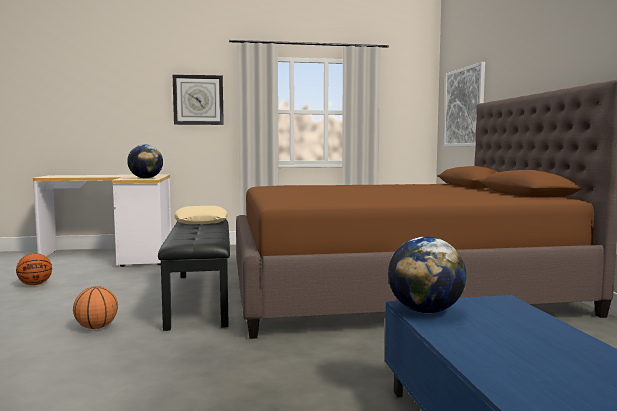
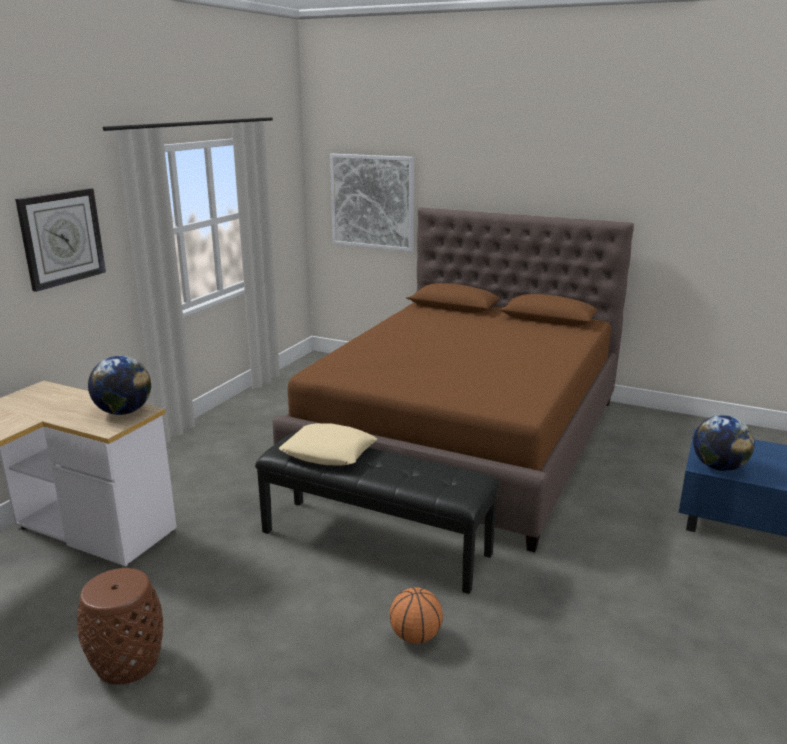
camera: 55 degrees left, 15 degrees up
(35, 284) = (128, 663): basketball -> brown stool

